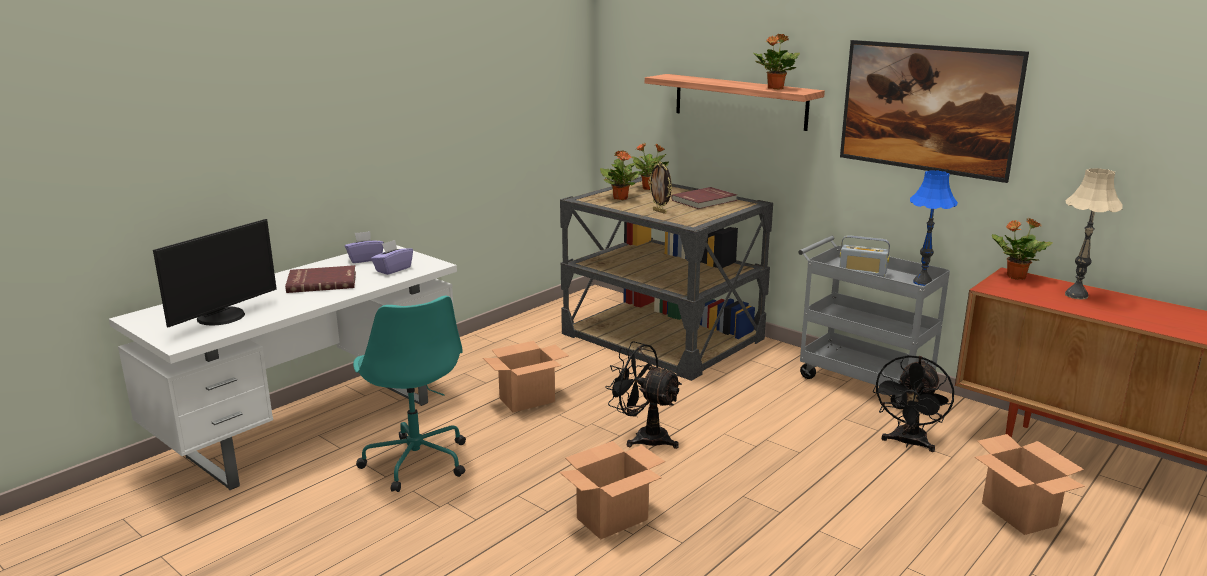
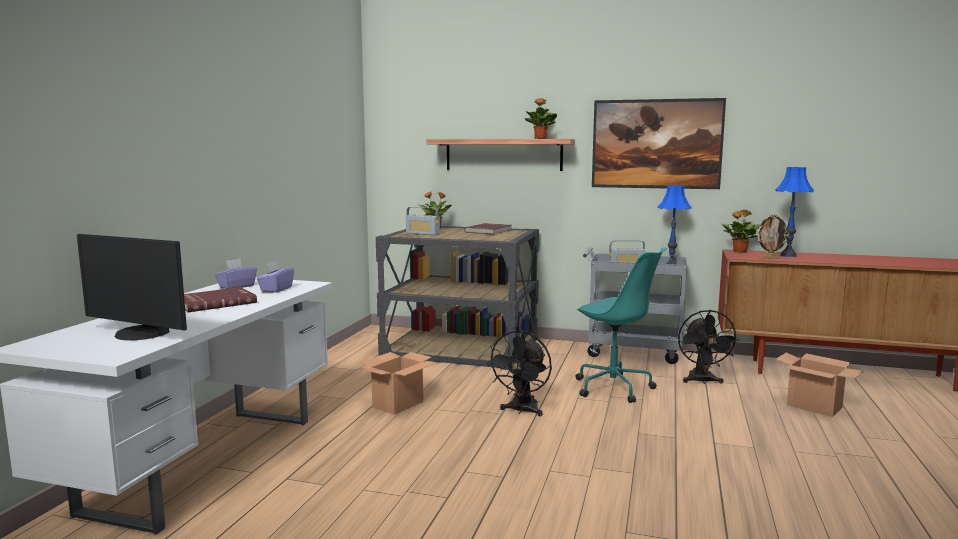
camera: 25 degrees left, 10 degrees down
(223, 317) = (140, 334): monitor -> monitor turned 105 degrees clockwise
(417, 464) = (346, 468): turquoise office chair -> turquoise office chair (615, 388)
(612, 518) = (562, 469): cardboard box -> none
(620, 198) = (422, 234): potted plant -> radio
(644, 437) = (522, 411): black fan -> black fan turned 75 degrees counterclockwise
(660, 211) = (467, 237): picture frame -> picture frame (770, 258)
(1076, 295) = (788, 255): beige table lamp -> blue table lamp

